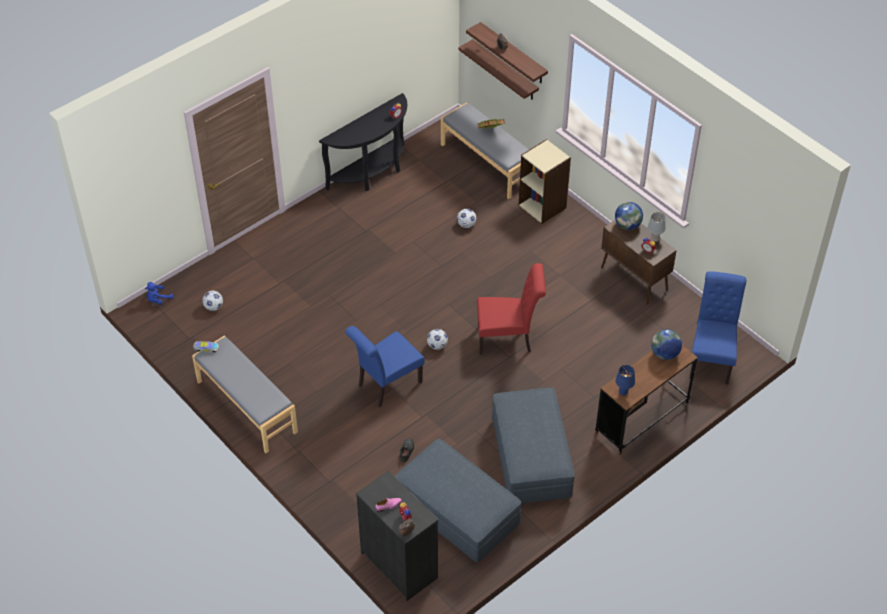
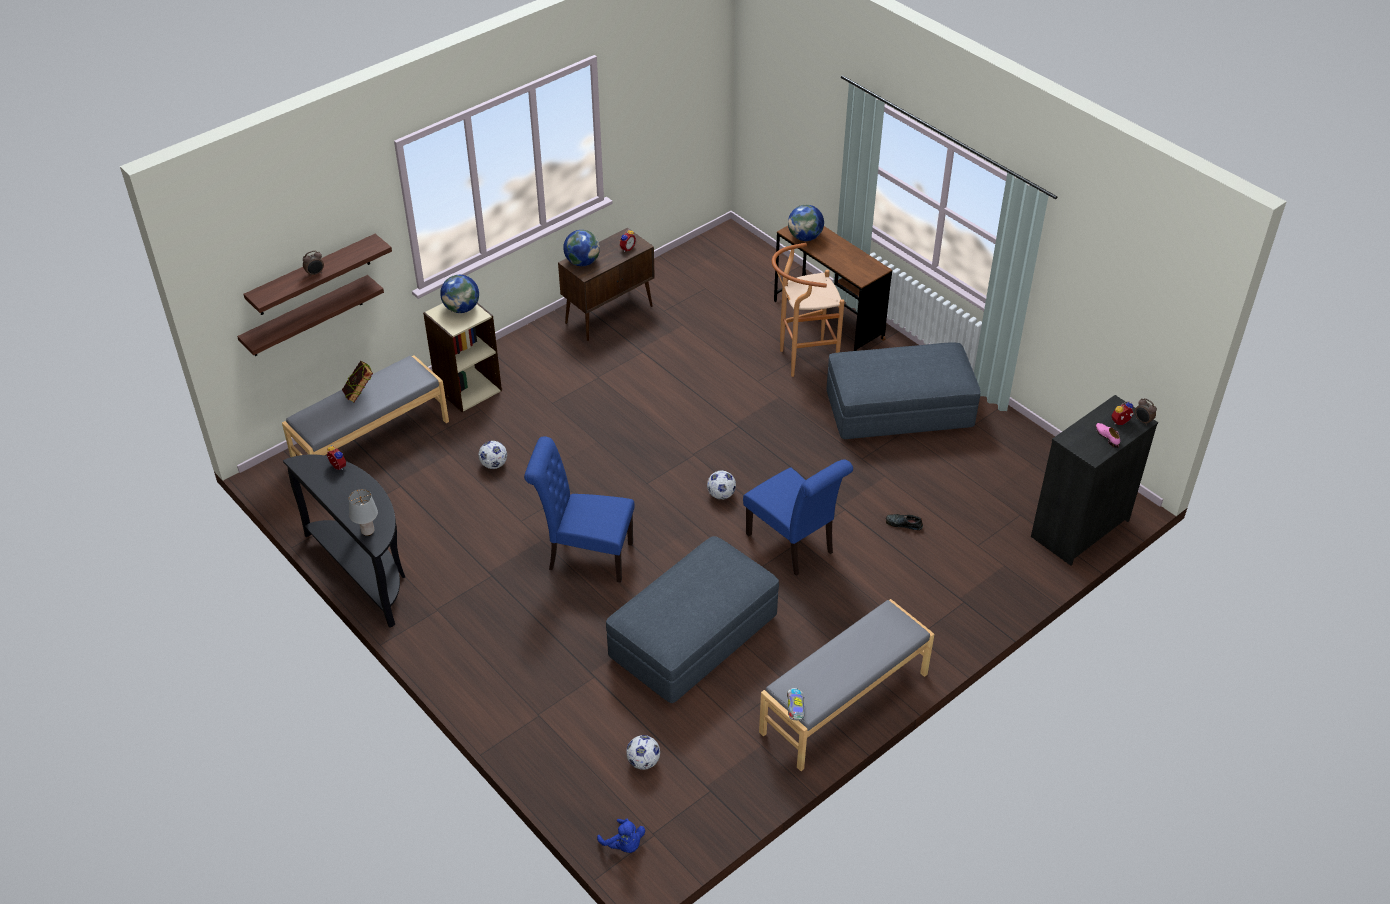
camera: 90 degrees left, 5 degrees down
(457, 512) = (990, 476): grey ottoman -> grey ottoman (693, 638)
(508, 339) = (709, 427): red chair -> none
(551, 157) = (462, 308): none -> globe
(588, 398) = (802, 360): none -> brown stool
(623, 392) = (866, 270): blue table lamp -> none
(654, 239) = (608, 242): grey table lamp -> grey table lamp (368, 532)
(711, 358) = (736, 263): blue chair -> blue chair (585, 556)

